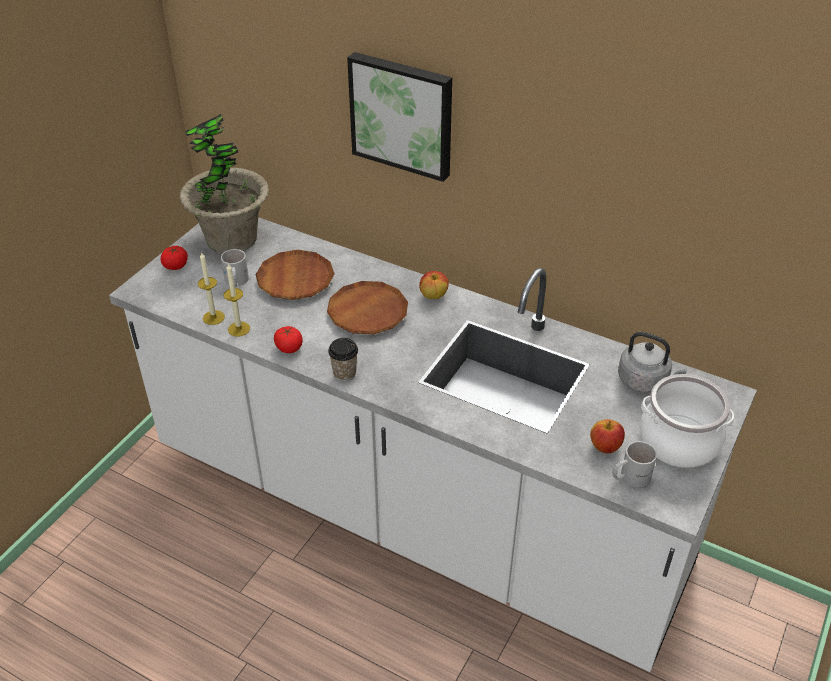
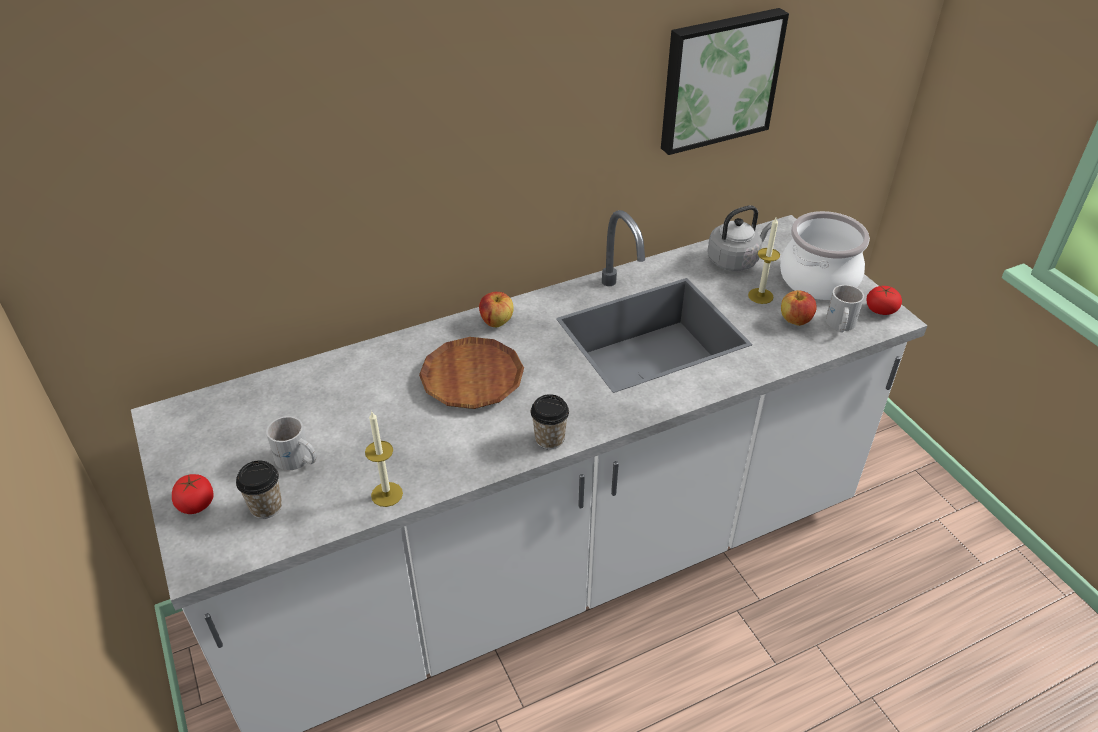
camera: 55 degrees left, 0 degrees up
(193, 290) = (266, 507): none -> cup
(213, 317) = (340, 509): candle -> candle (760, 296)
(231, 239) = (211, 429): potted plant -> none
(289, 347) = (464, 465): tomato -> tomato (880, 310)
(295, 279) = (354, 408): brown plate -> none
(403, 114) = (398, 128): picture -> picture (718, 79)

